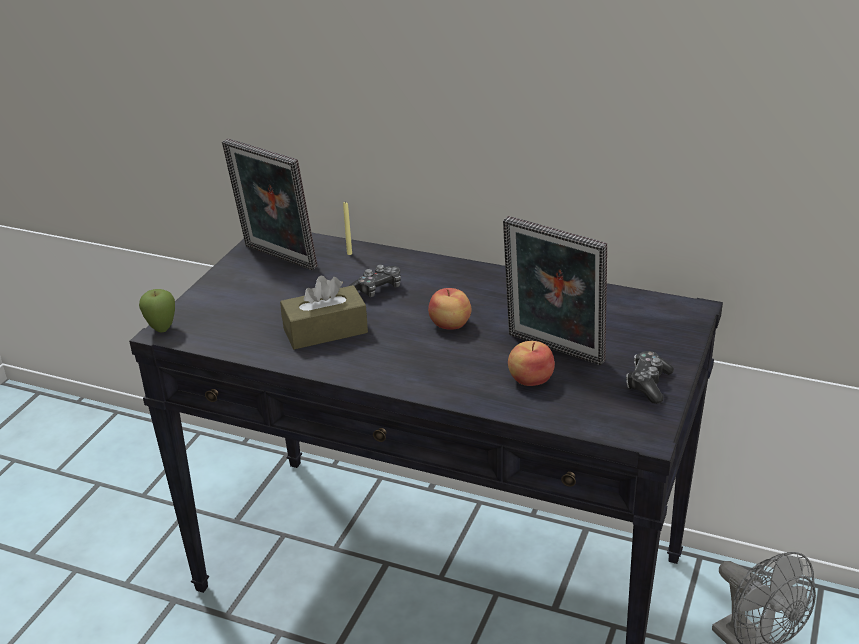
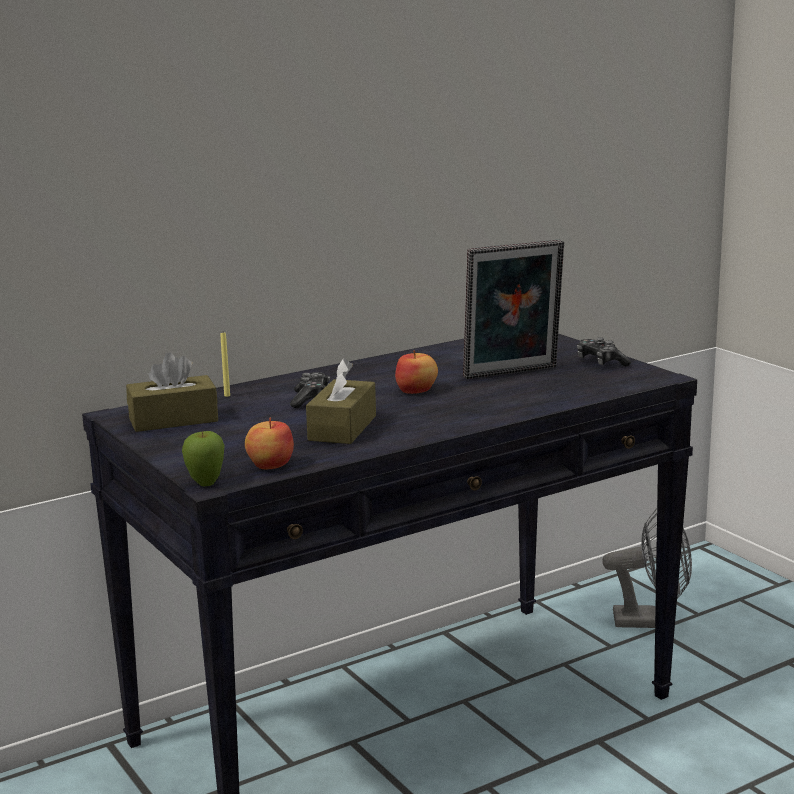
camera: 55 degrees left, 15 degrees down
(276, 259) = (173, 420): picture frame -> brown tissue box
(530, 379) = (538, 387): apple -> apple (270, 465)

